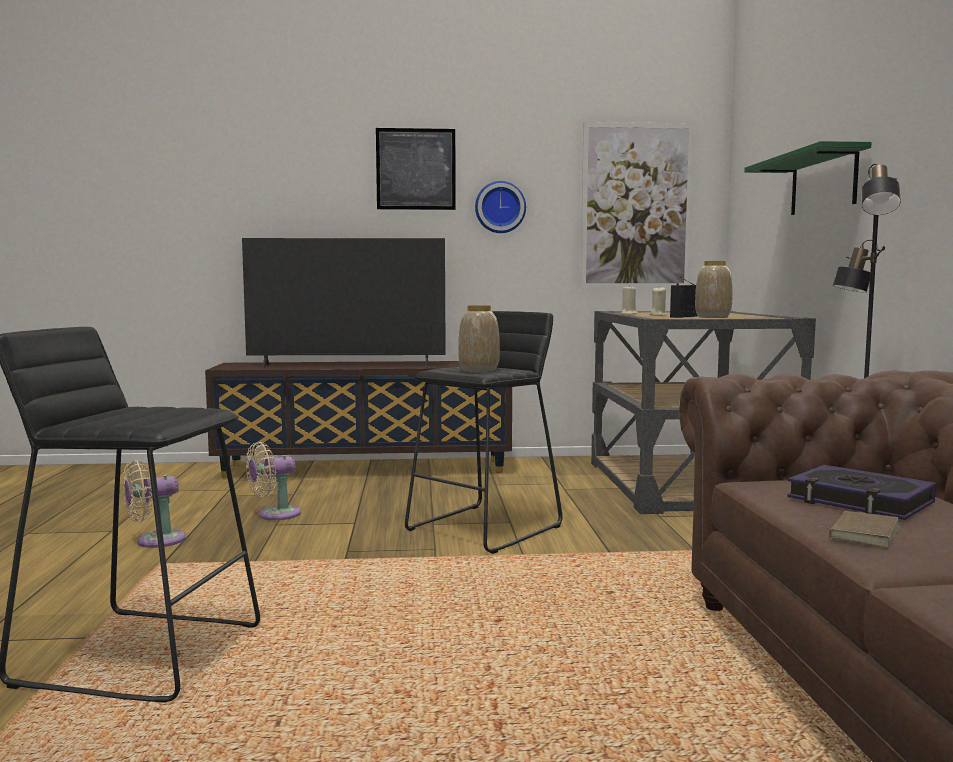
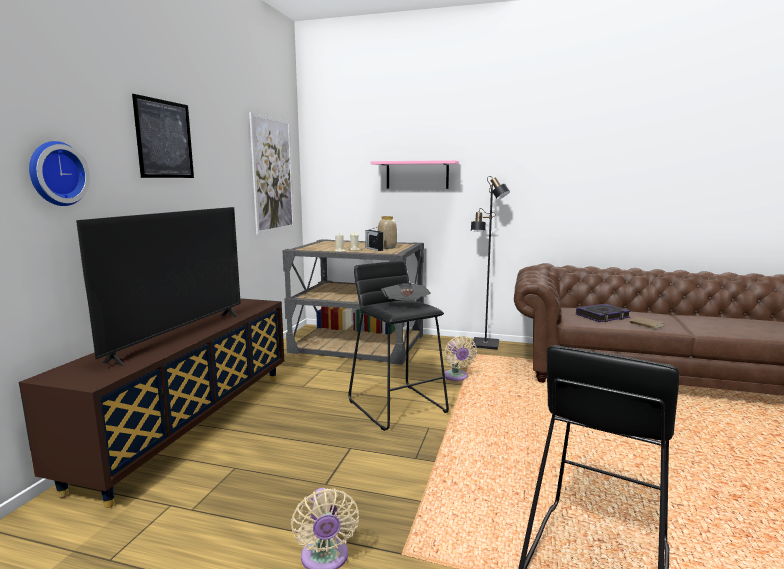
camera: 70 degrees left, 5 degrees up
(274, 515) = (295, 482): beige fan -> beige fan (456, 377)
(479, 370) = (406, 306): vase -> newspaper
(500, 207) = (216, 175): wall clock -> wall clock (55, 174)
(823, 183) = (417, 175): green shelf -> pink shelf

